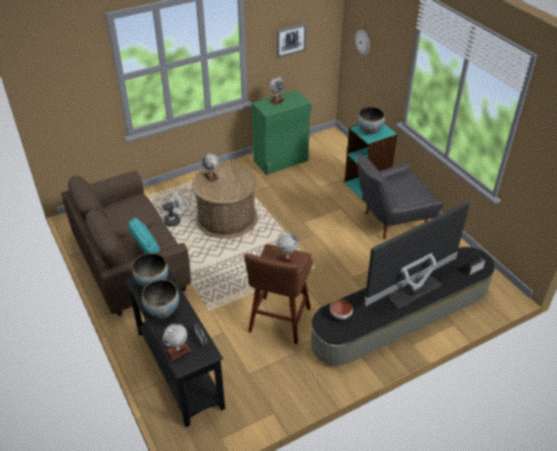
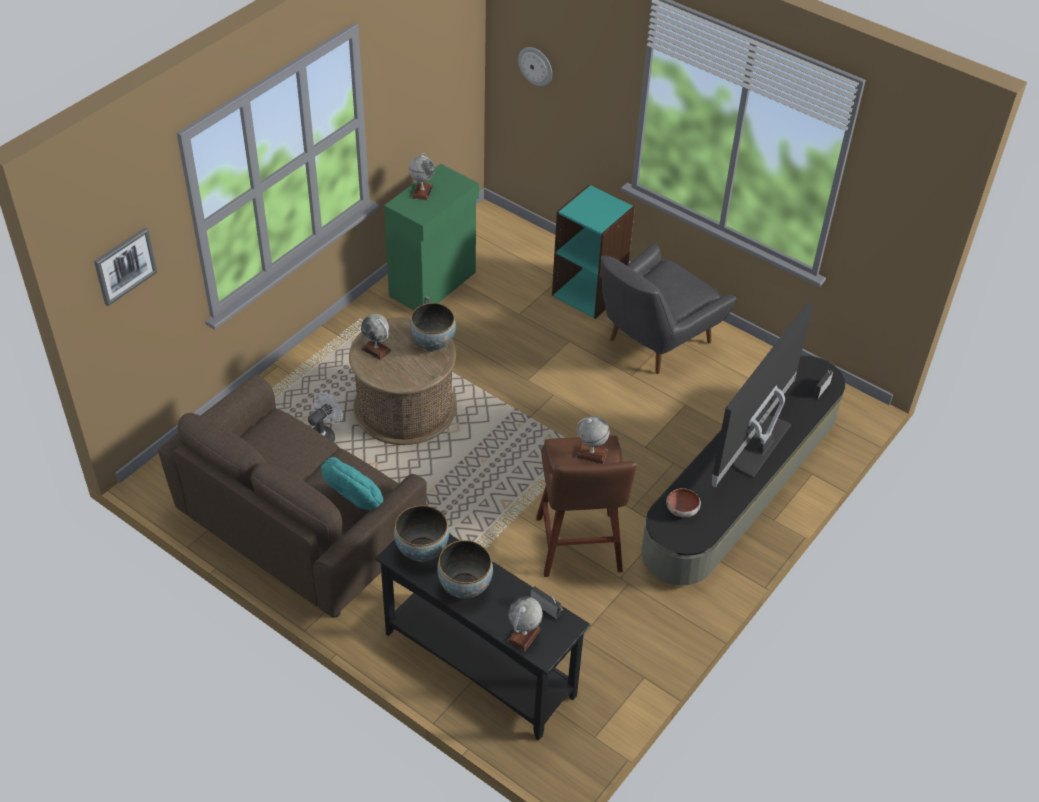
camera: 25 degrees left, 5 degrees up
(290, 40) = (421, 86): picture -> picture (124, 265)
(369, 131) = (591, 211): bowl -> bowl (433, 343)

